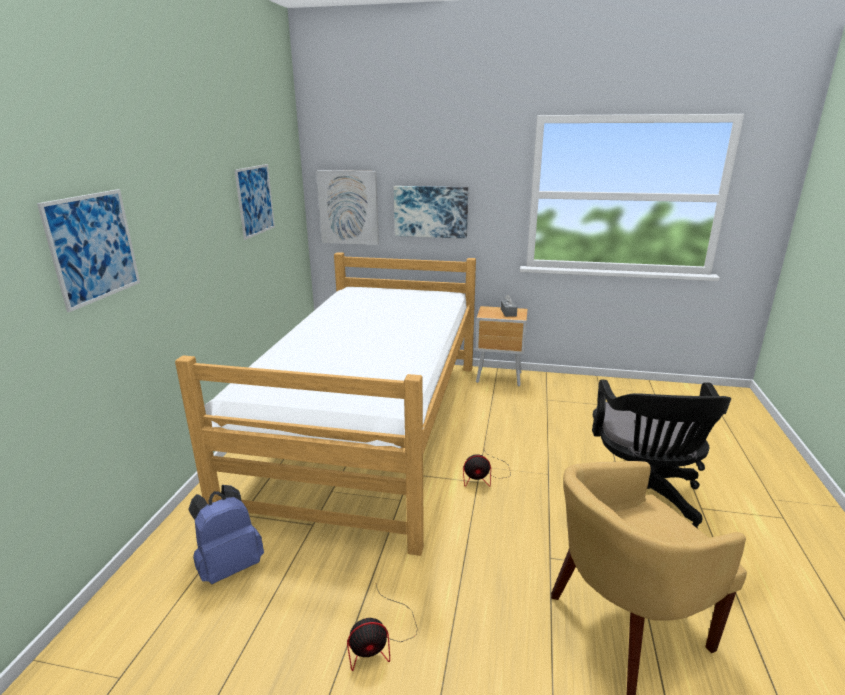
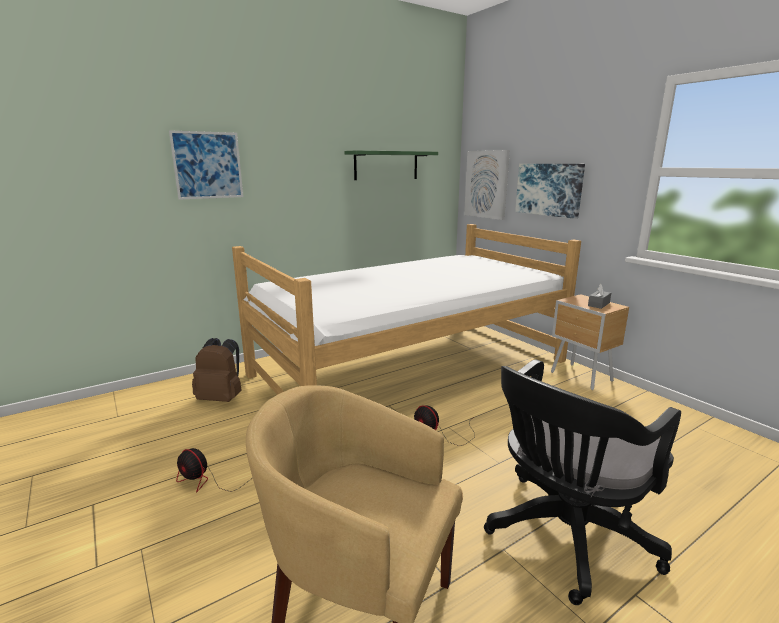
camera: 45 degrees right, 5 degrees down
(230, 566) = (222, 398): blue backpack -> brown backpack
(255, 200) = (386, 165): picture -> green shelf

